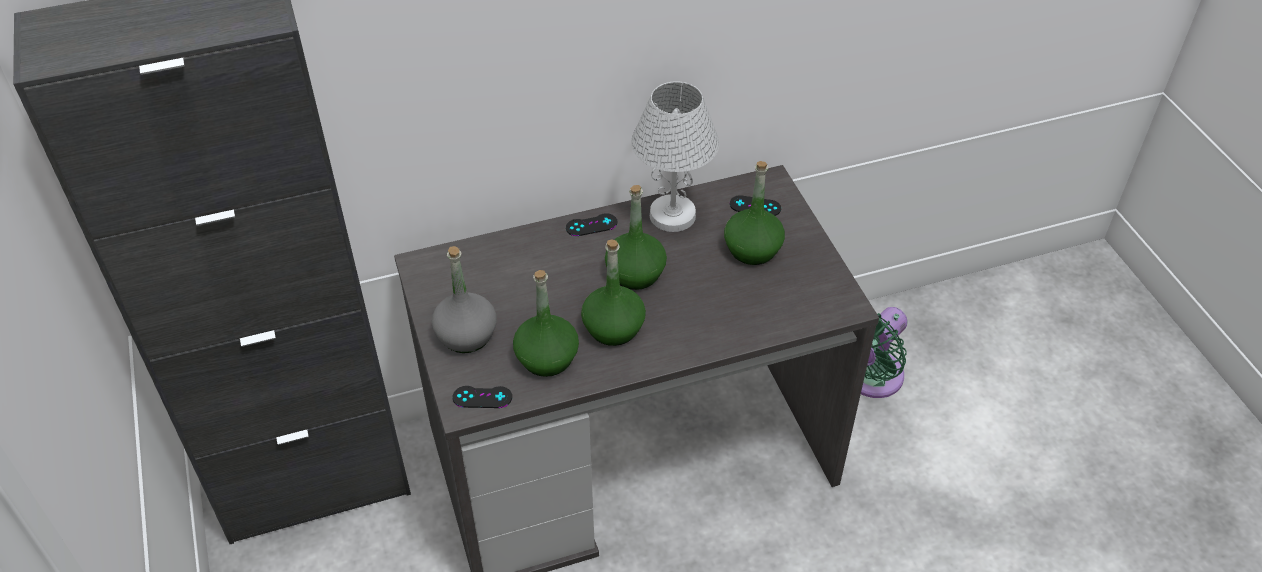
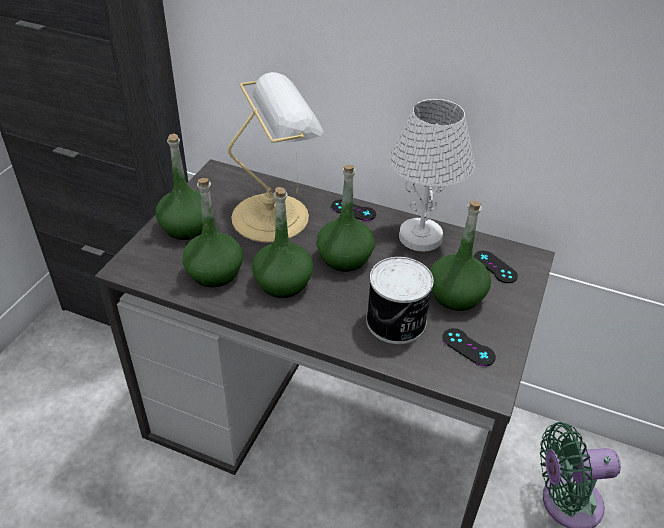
camera: 40 degrees right, 5 degrees down
(467, 335) = (186, 227): grey bottle -> green bottle
(482, 397) = (144, 269): black game controller -> black game controller (468, 347)
(531, 274) = (274, 216): none -> table lamp
(735, 301) = (397, 322): none -> can

